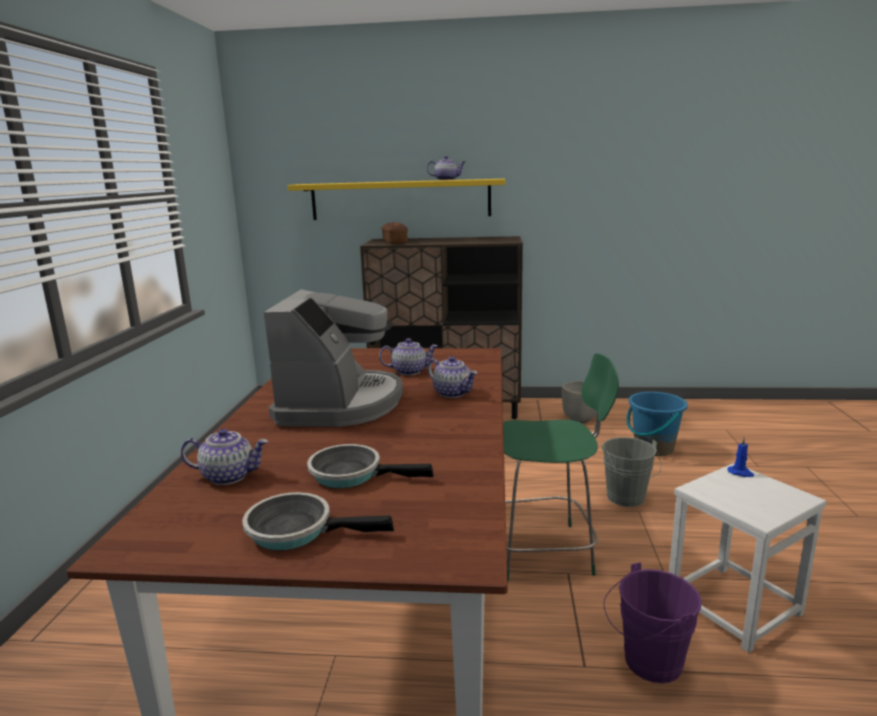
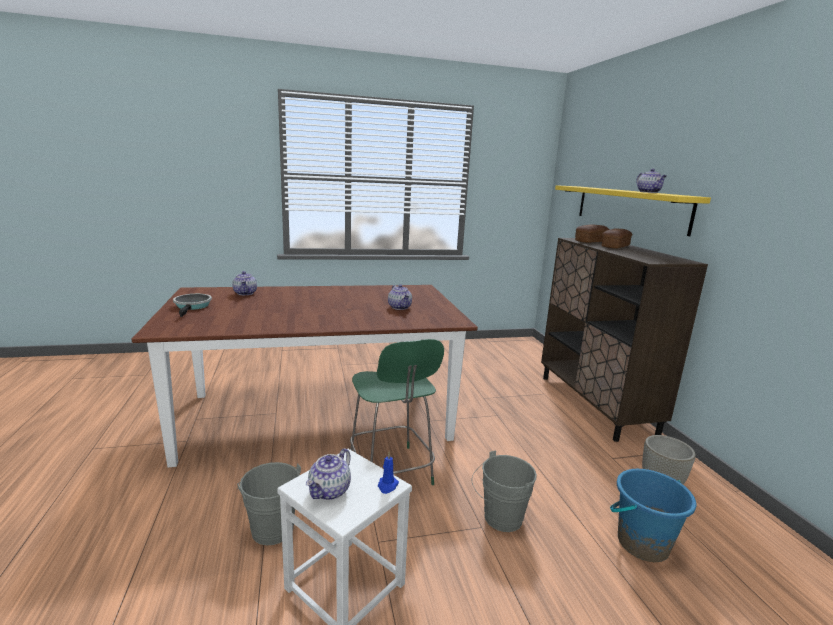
camera: 70 degrees right, 0 degrees up
(340, 404) = (335, 299): coffee machine -> none
(352, 474) = (243, 309): frying pan -> none
(429, 240) = (615, 246): none -> bread
(453, 393) = (362, 318): teapot -> teapot (330, 491)
(647, 663) = (271, 527): purple bucket -> grey bucket

